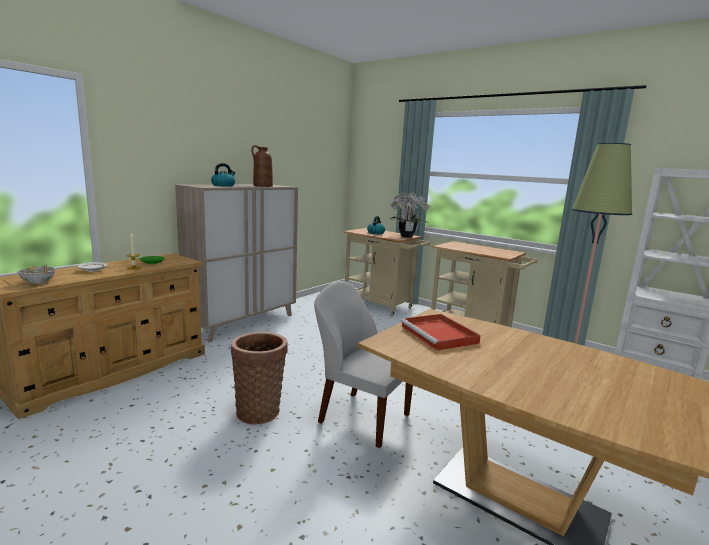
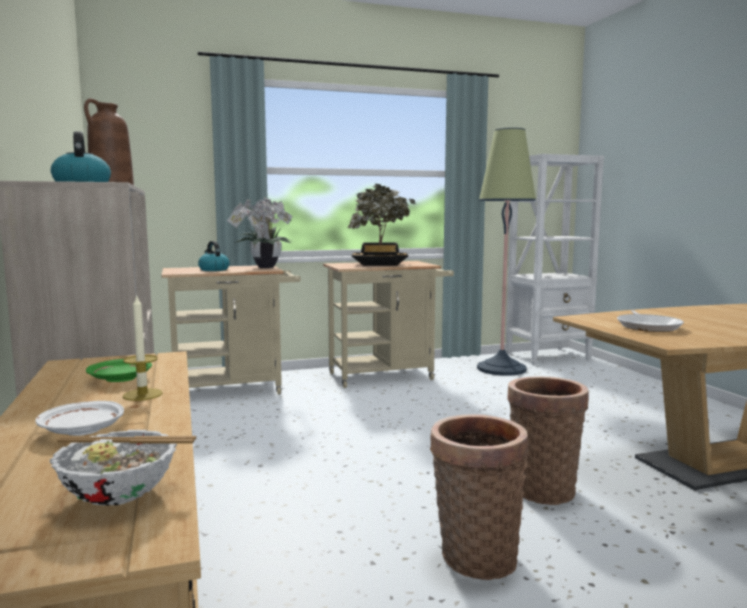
camera: 55 degrees left, 5 degrees down
(362, 417) = (543, 488): white chair -> basket
(440, 335) = (648, 326): red tray -> frying pan
(479, 249) = (380, 264): none -> potted plant

